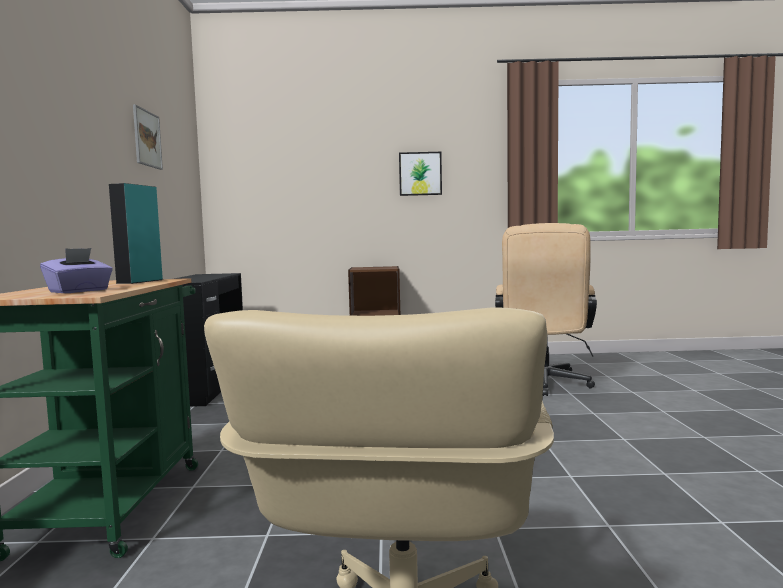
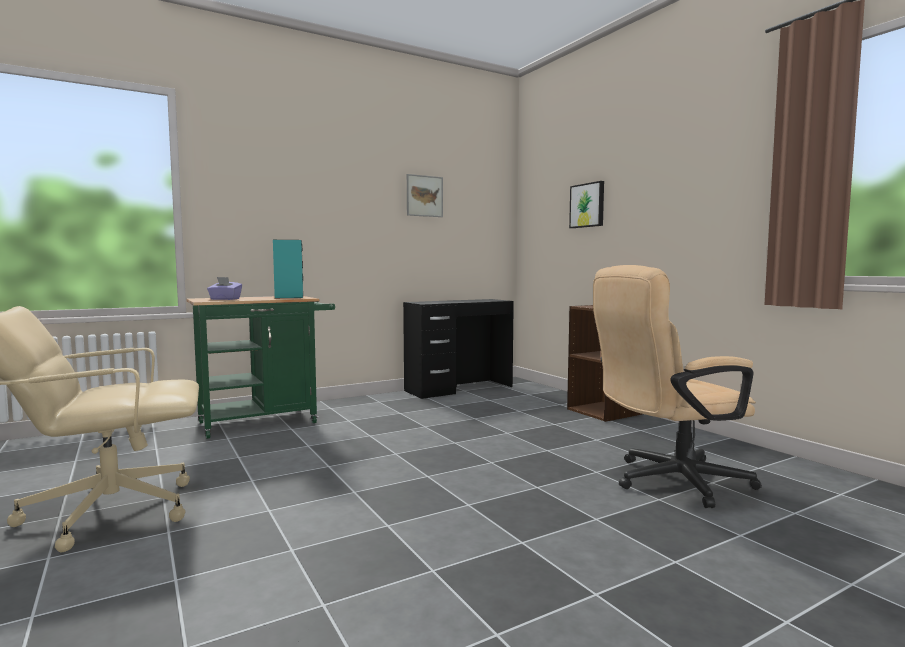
camera: 60 degrees right, 0 degrees up
(420, 174) = (677, 199): picture -> picture (587, 205)

